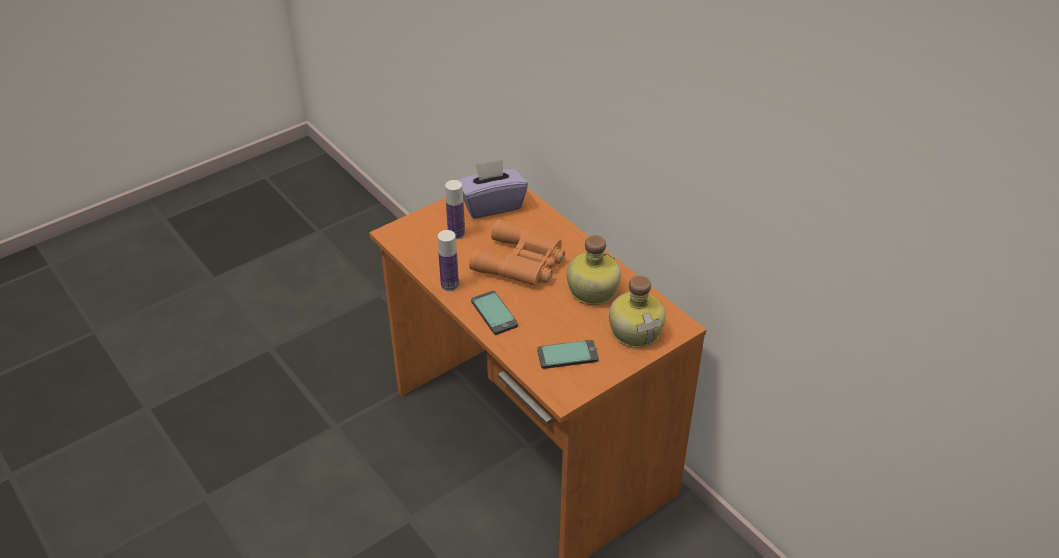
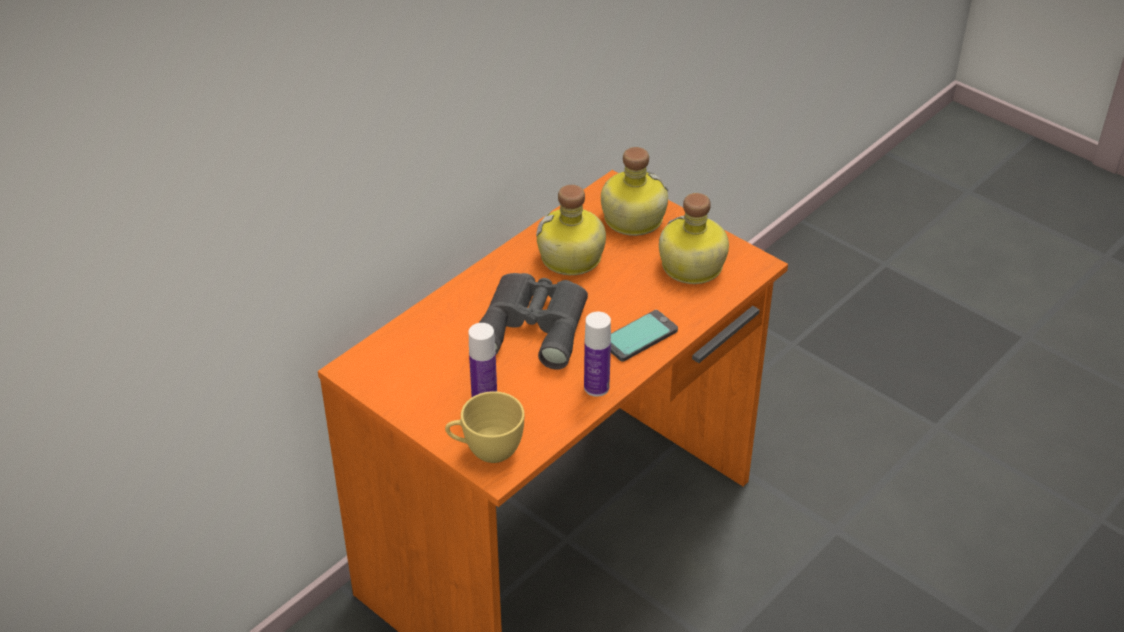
camera: 100 degrees left, 0 degrees up
(410, 230) = (486, 450): none -> yellow cup
(492, 205) = (410, 371): purple tissue box -> none
(521, 263) = (534, 325): orange binoculars -> grey binoculars
(567, 355) = (691, 267): phone -> bottle

